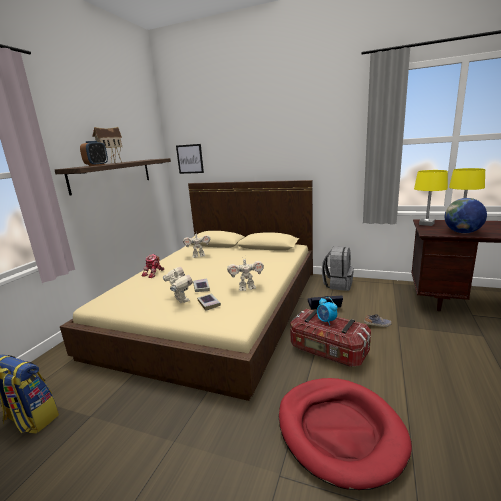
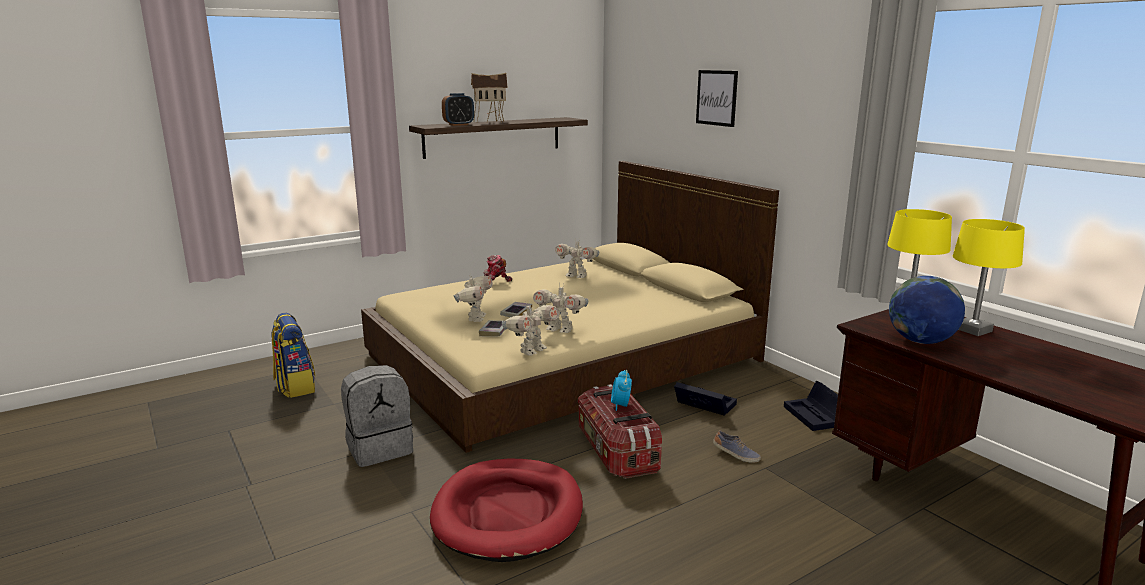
camera: 35 degrees right, 0 degrees up
(190, 159) = (628, 122): picture -> picture (716, 98)
(254, 307) = (531, 351): none -> toy robot
(338, 284) = (777, 388): grey backpack -> grey backpack (380, 448)
(373, 291) = (816, 416): none -> black storage box

